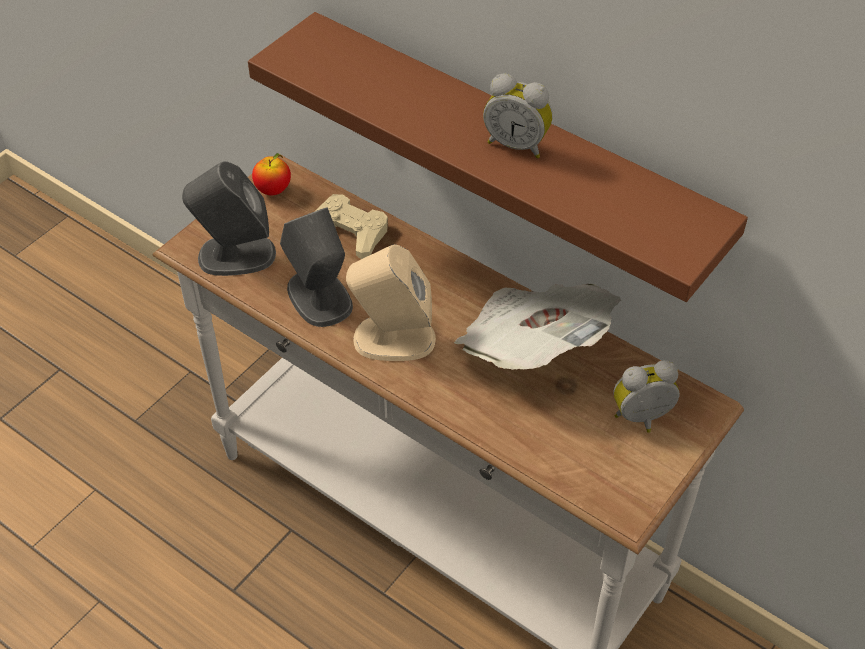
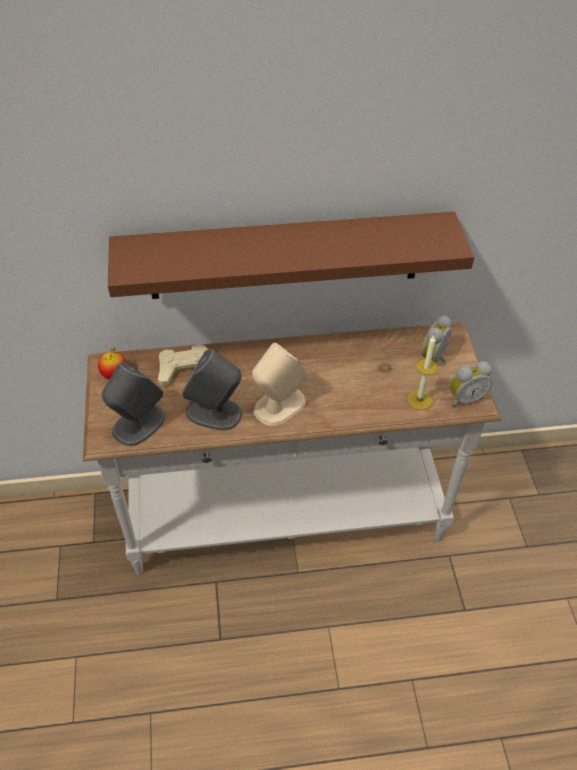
camera: 45 degrees left, 0 degrees up
(517, 144) = (314, 241): alarm clock -> alarm clock (464, 398)
(532, 347) = (349, 361): newspaper -> none
(559, 451) = (419, 400): none -> candle

